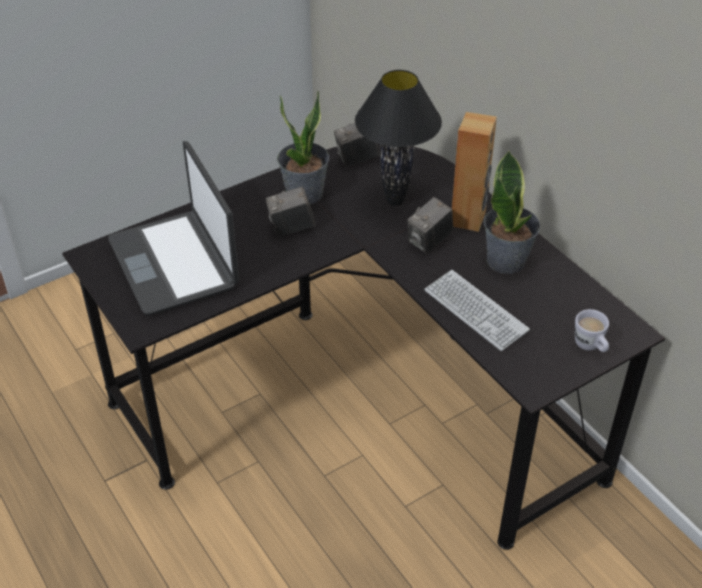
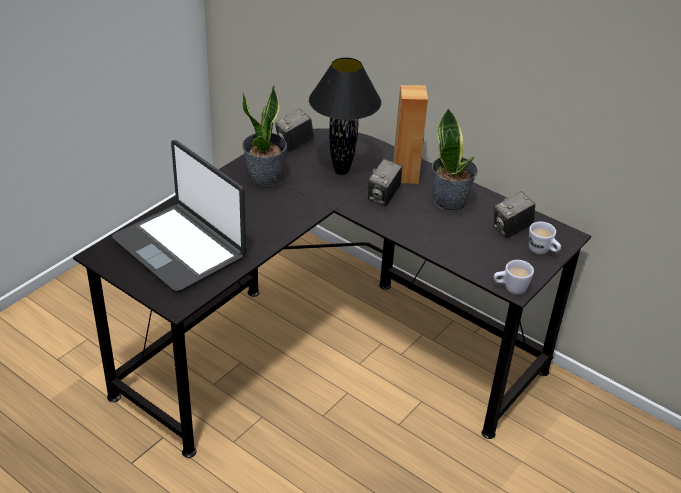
camera: 20 degrees left, 5 degrees down
(291, 228) = (267, 205): camera -> camera (511, 230)
(475, 311) = (444, 242): keyboard -> none
(527, 387) = (510, 288): none -> white mug

